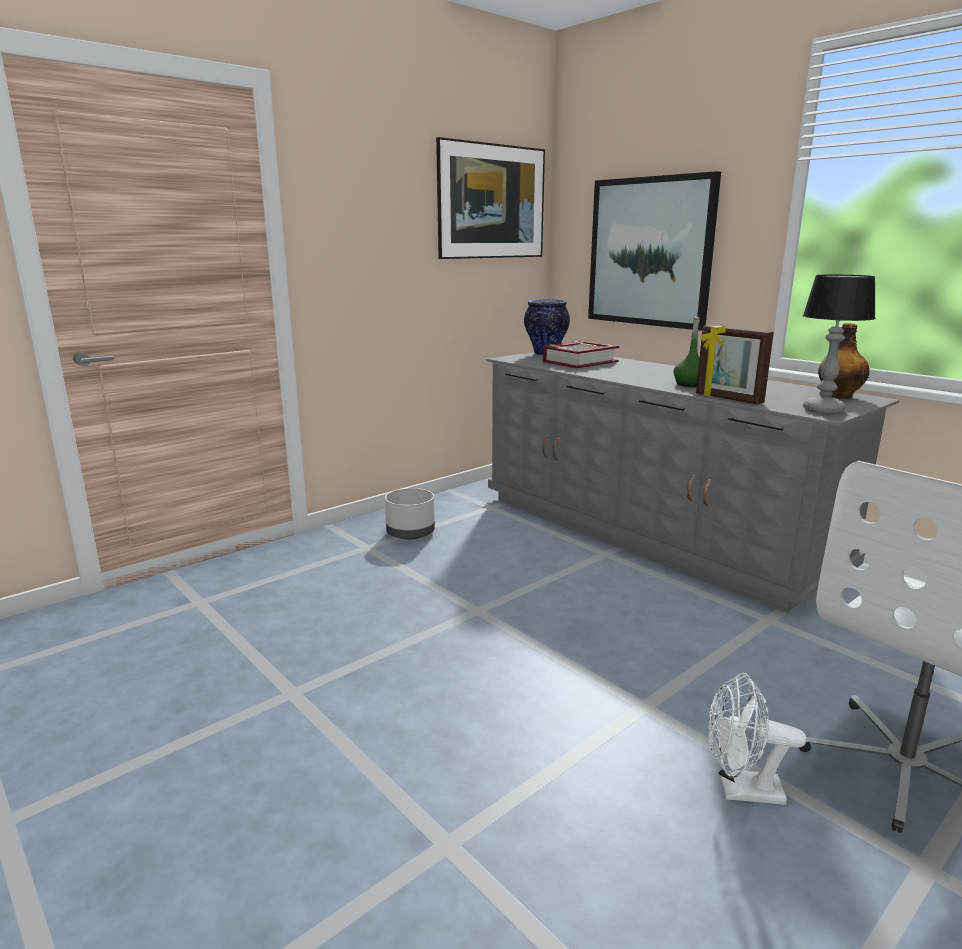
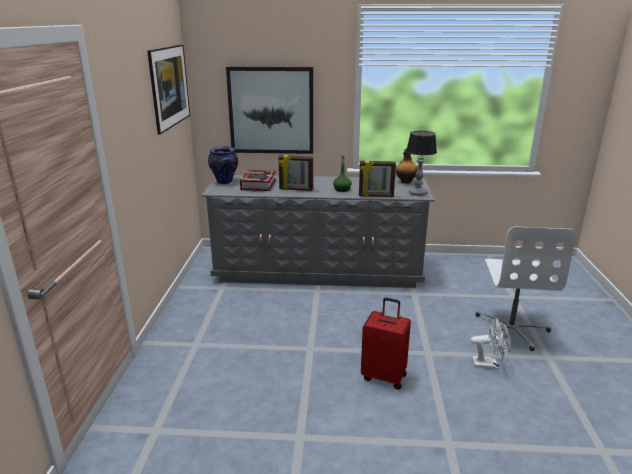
camera: 45 degrees left, 5 degrees up
(410, 533) = (205, 323): grey planter -> none
(515, 695) = (384, 376): none -> red suitcase
(617, 373) = (296, 189): none -> picture frame
(740, 790) = (489, 364): white fan -> white fan turned 135 degrees counterclockwise

